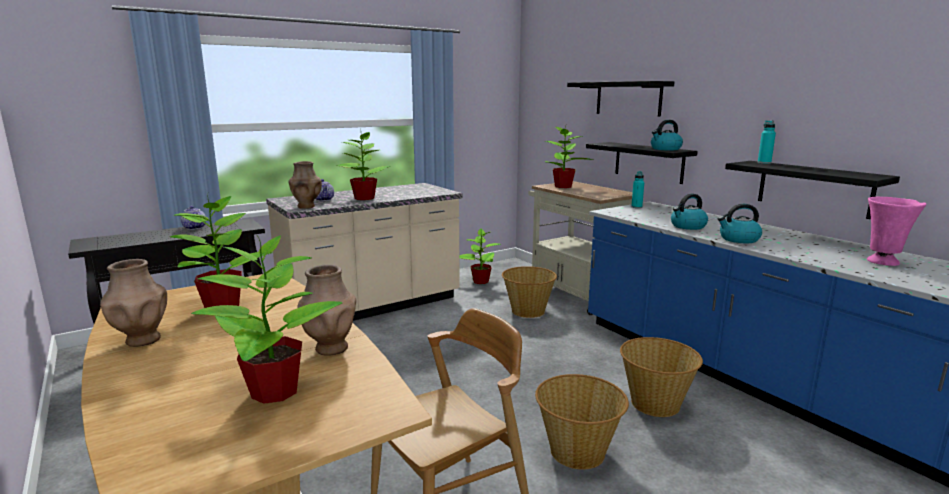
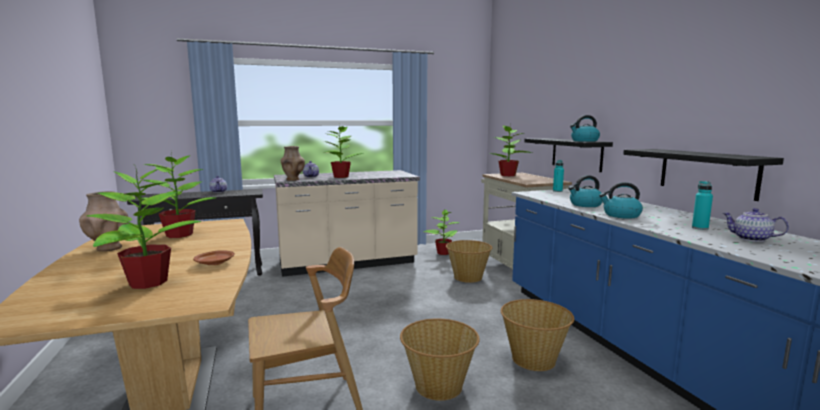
camera: 15 degrees right, 5 degrees down
(330, 348) = (215, 263): brown vase -> brown plate
(628, 98) = (562, 100): black shelf -> none
(764, 163) = (662, 149): turquoise bottle -> turquoise bottle (700, 228)
(883, 262) = (751, 239): pink vase -> teapot

